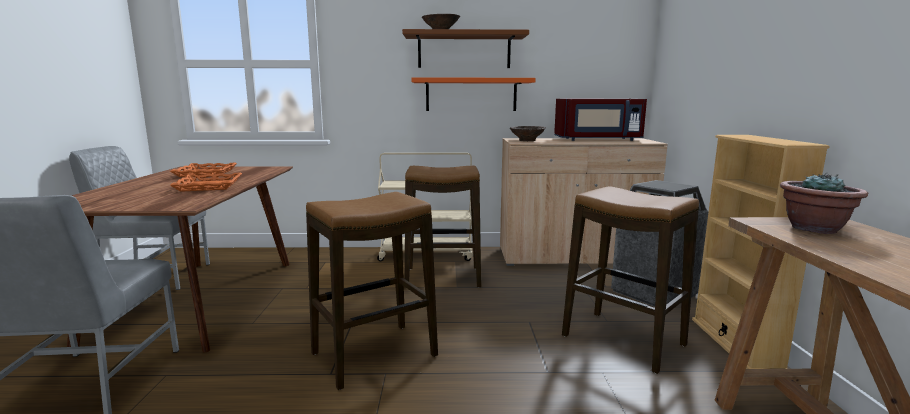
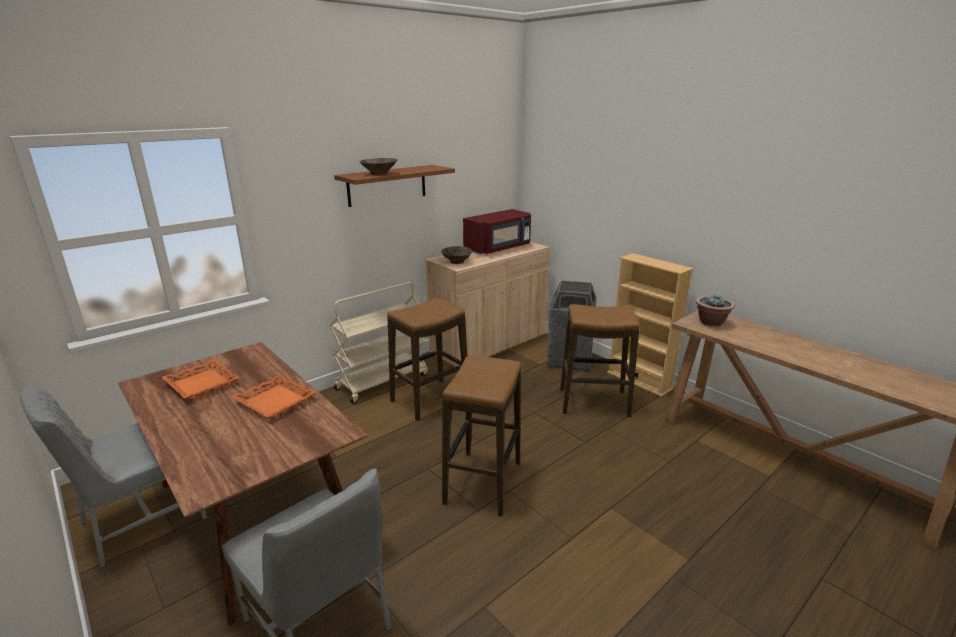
camera: 40 degrees left, 10 degrees up
(471, 95) = (396, 225): orange shelf -> none

